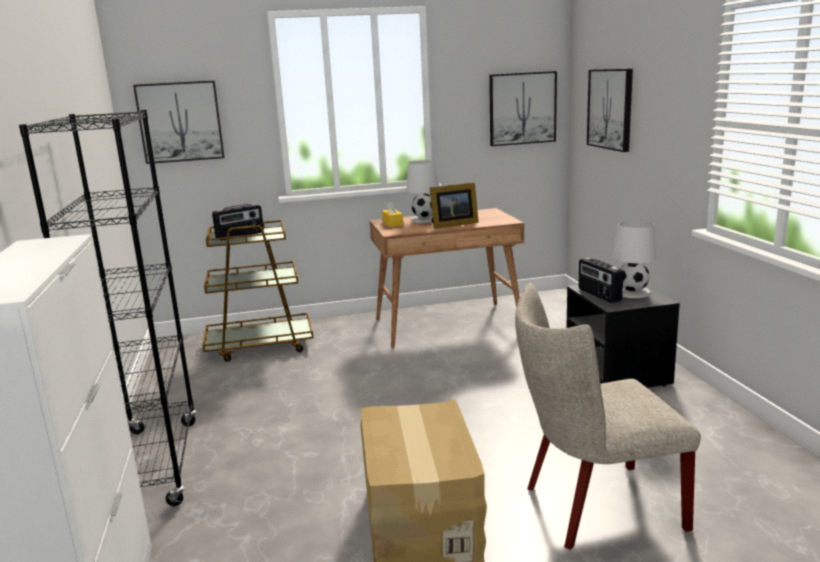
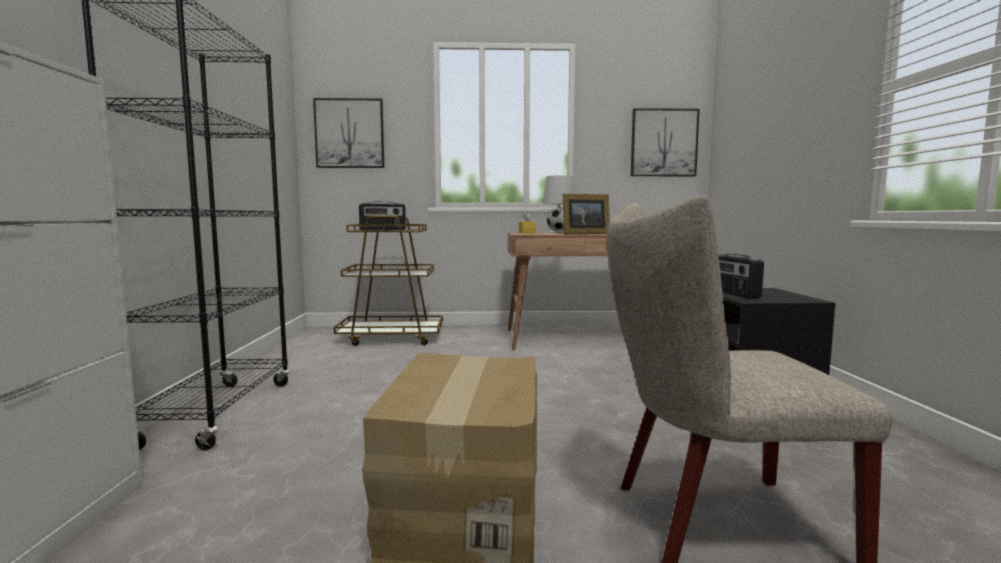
camera: 10 degrees right, 10 degrees down
(610, 109) = (753, 128): picture -> none
(632, 292) = (774, 294): white table lamp -> none

